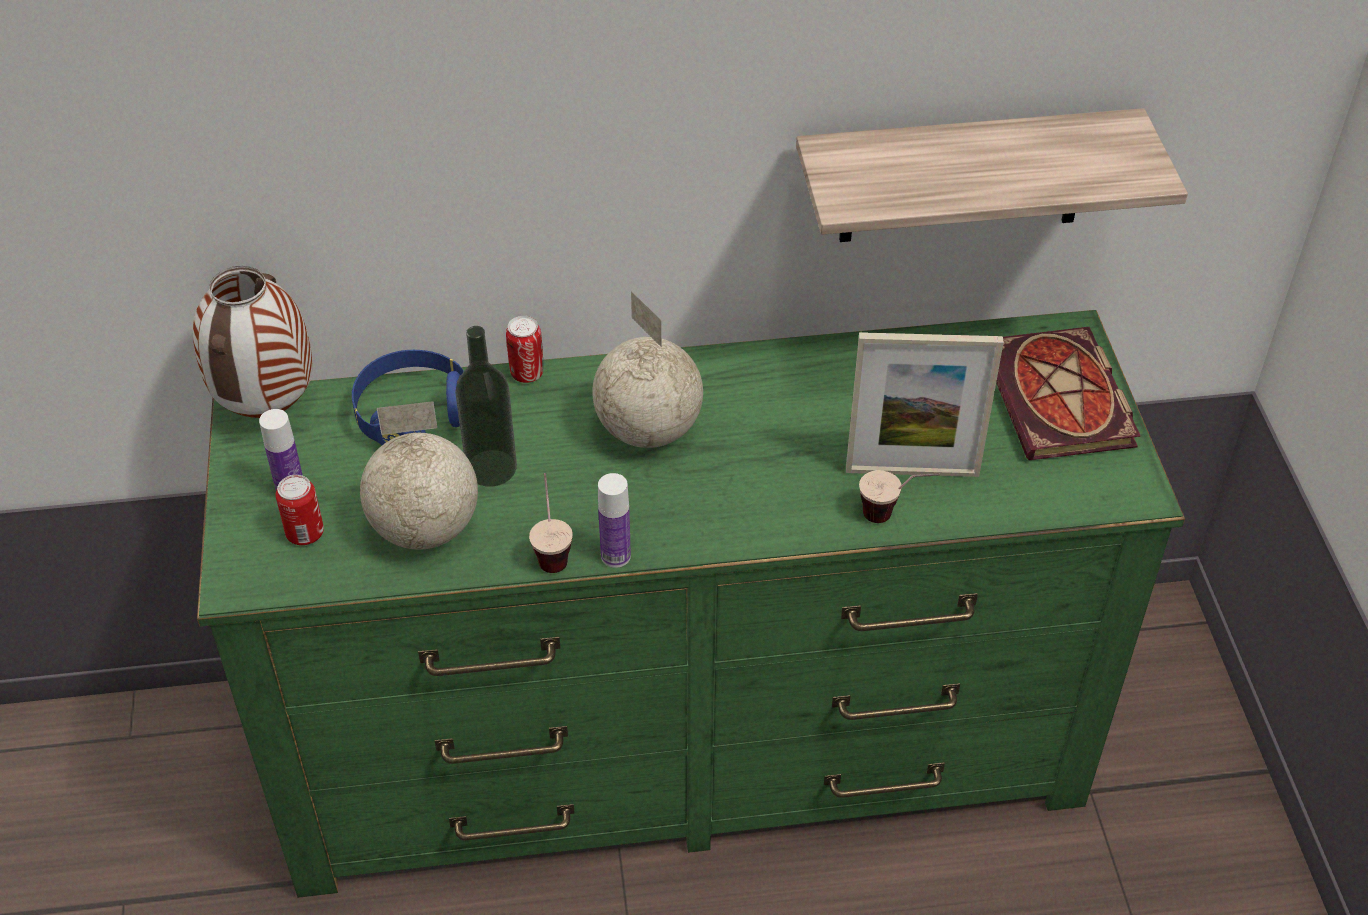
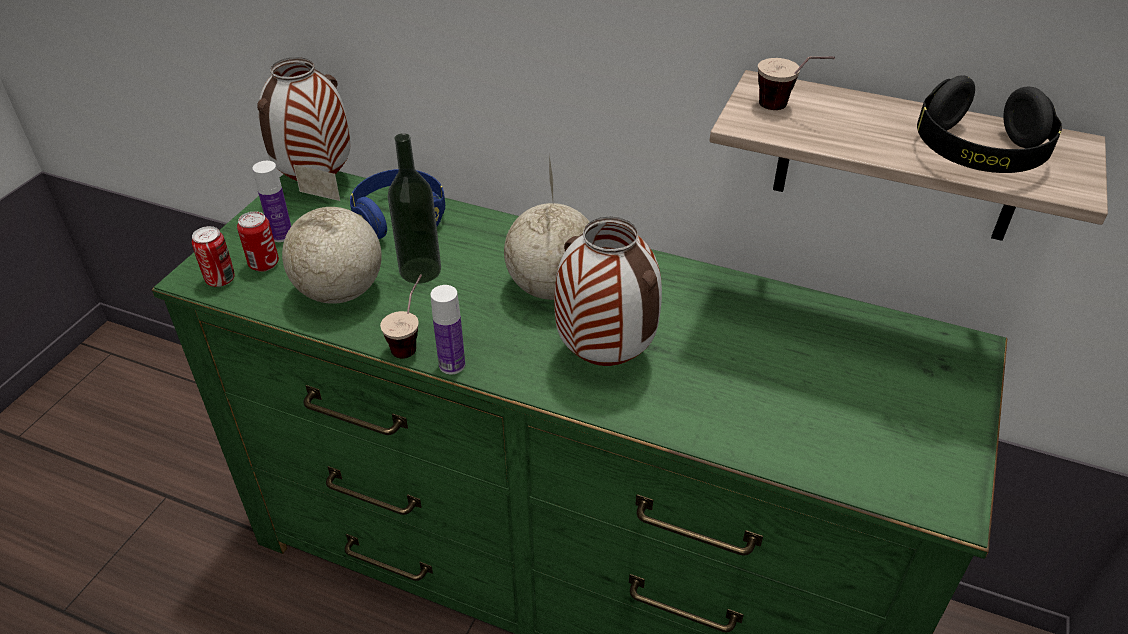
camera: 30 degrees right, 5 degrees down
(527, 373) = (499, 220): can -> can (220, 279)
(757, 485) = (603, 358): none -> vase
(894, 515) = (699, 428): cup -> cup (787, 110)
(912, 471) = (742, 400): picture frame -> none
(1059, 165) = (978, 153): none -> black headphones
(1062, 401) = (924, 398): book -> none

